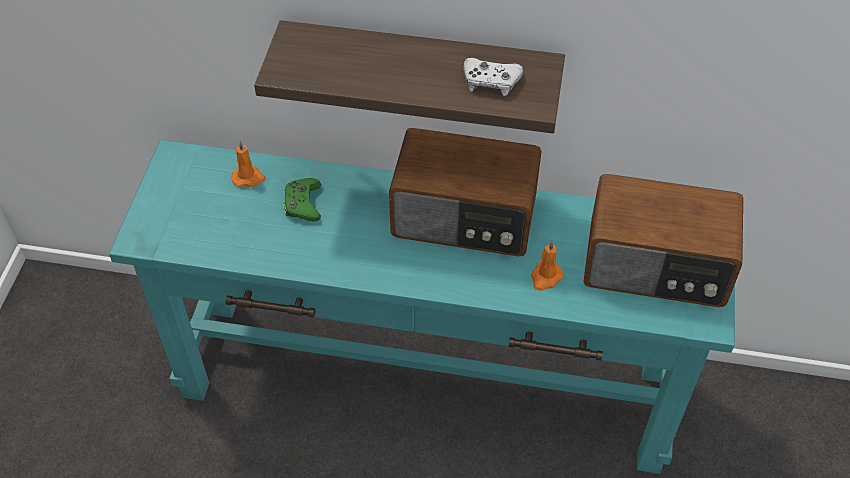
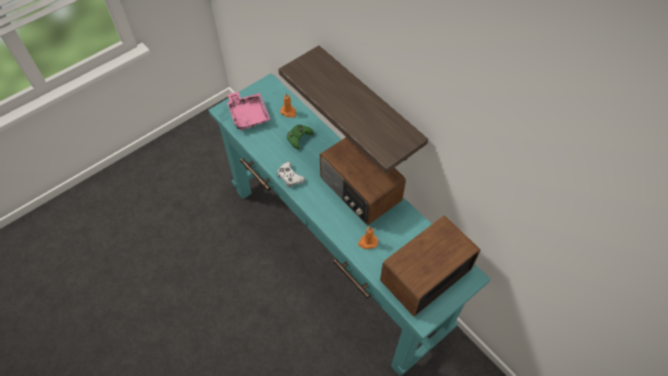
camera: 40 degrees right, 5 degrees up
(187, 220) = (248, 115): none -> pink tray
(490, 81) = (378, 130): white game controller -> white game controller (290, 177)
(656, 266) = (424, 274): radio -> radio turned 90 degrees clockwise

